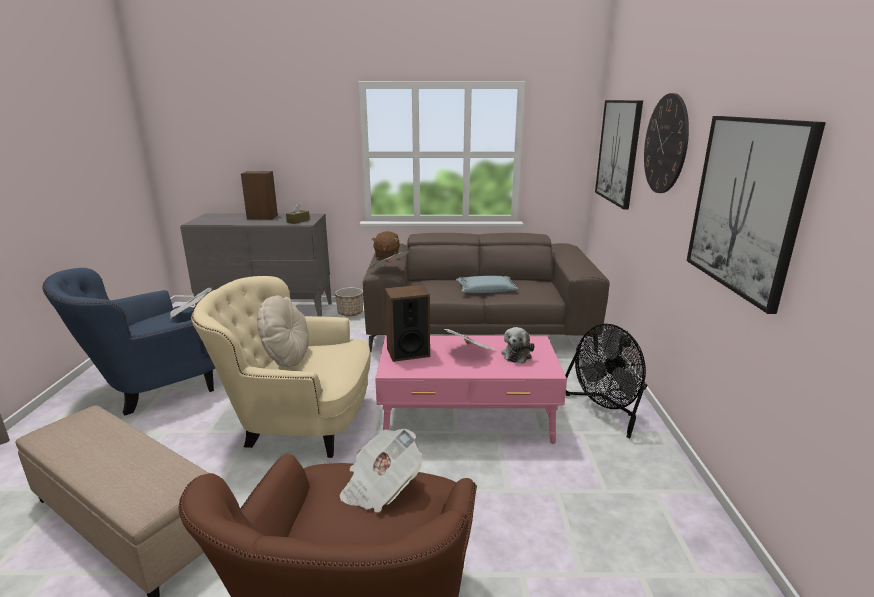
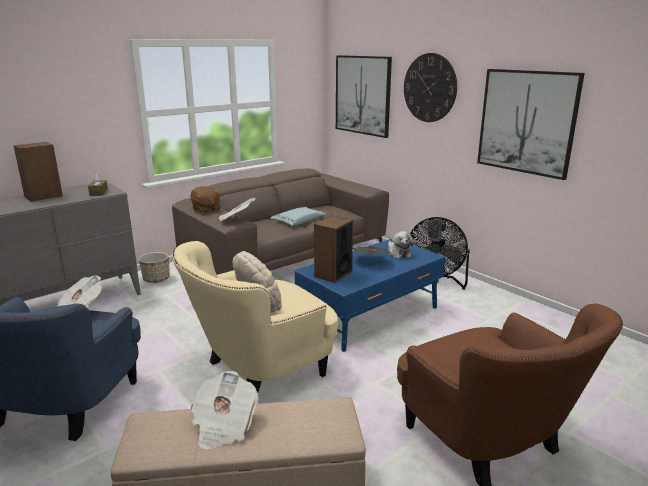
camera: 40 degrees left, 0 degrees up
(380, 486) = (466, 343): newspaper -> newspaper (224, 425)
(468, 419) = (370, 315): pink coffee table -> blue coffee table

